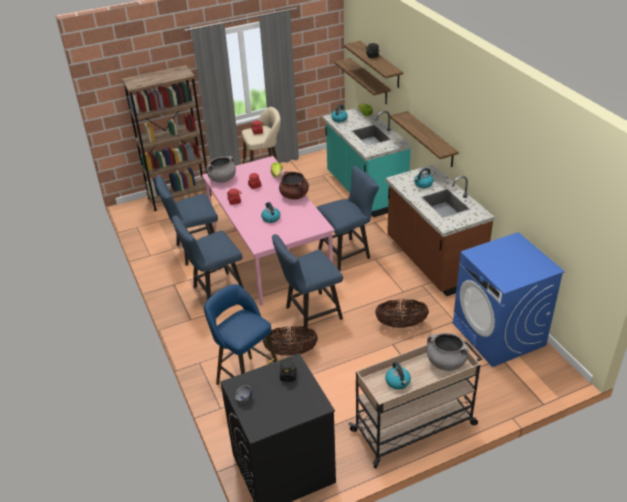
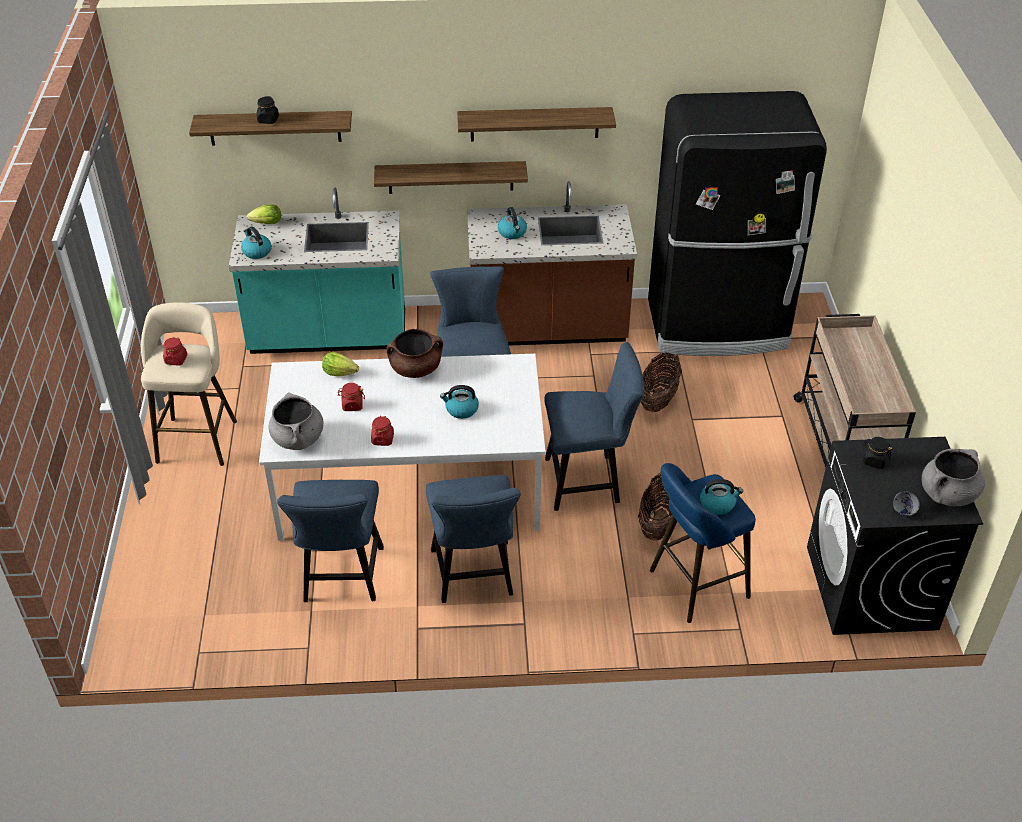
camera: 70 degrees left, 5 degrees up
(179, 196) = (145, 566): brown bookcase -> none
(270, 252) = (410, 485): pink dining table -> white dining table
(309, 314) = (588, 481): blue chair -> blue chair turned 90 degrees counterclockwise
(369, 81) = (241, 170): shelf -> shelf (534, 124)
(398, 382) = (869, 392): kettle -> kettle (718, 504)
(445, 362) = (849, 344): grey cooking pot -> grey cooking pot (948, 494)
(499, 334) = (718, 325): blue washing machine -> black fridge

